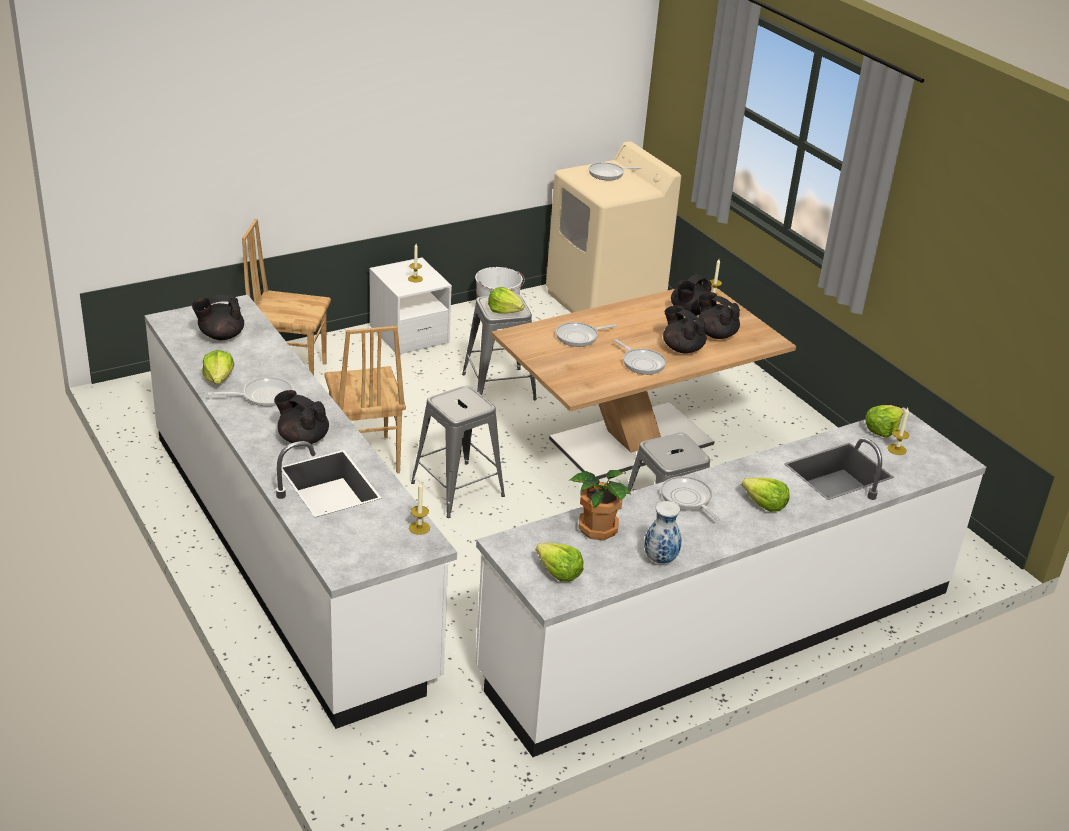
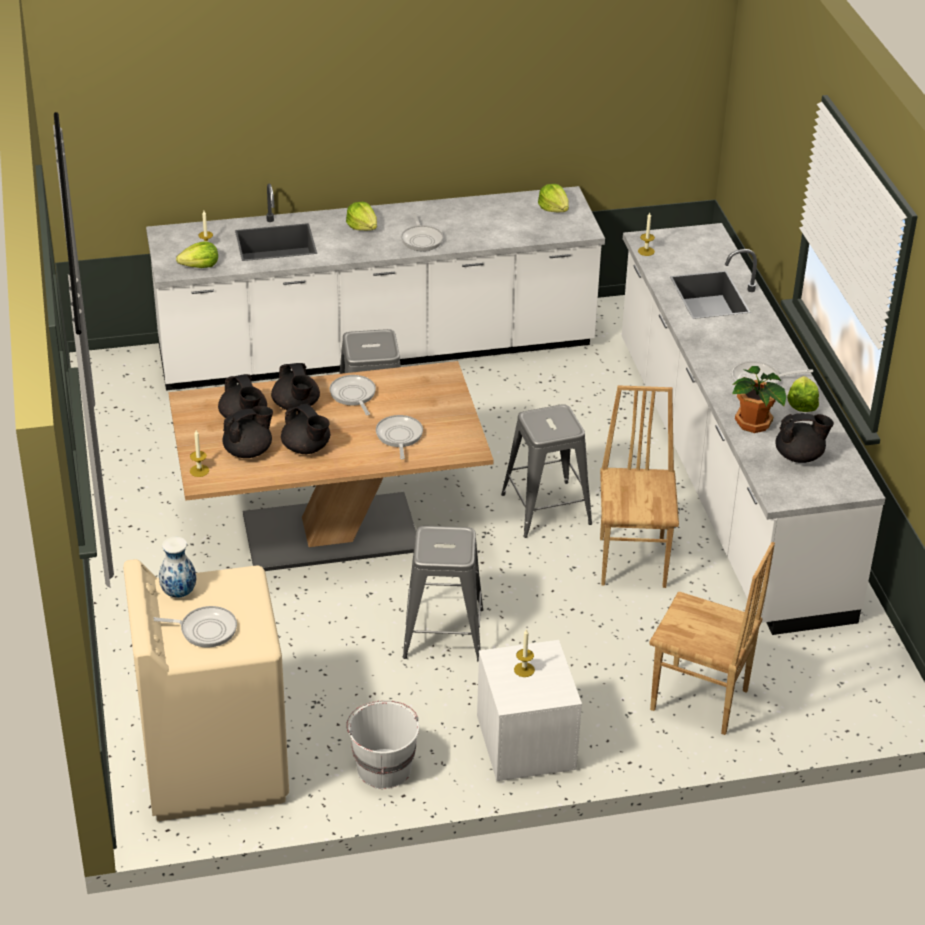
camera: 160 degrees left, 5 degrees up
(302, 438) = (727, 333): black teapot -> black teapot (306, 448)
(504, 310) = (447, 536): lettuce -> none
(579, 337) = (399, 436): frying pan -> frying pan turned 90 degrees counterclockwise
(597, 528) = (508, 231): potted plant -> potted plant (753, 424)
(660, 559) = (474, 206): vase -> vase (179, 593)

